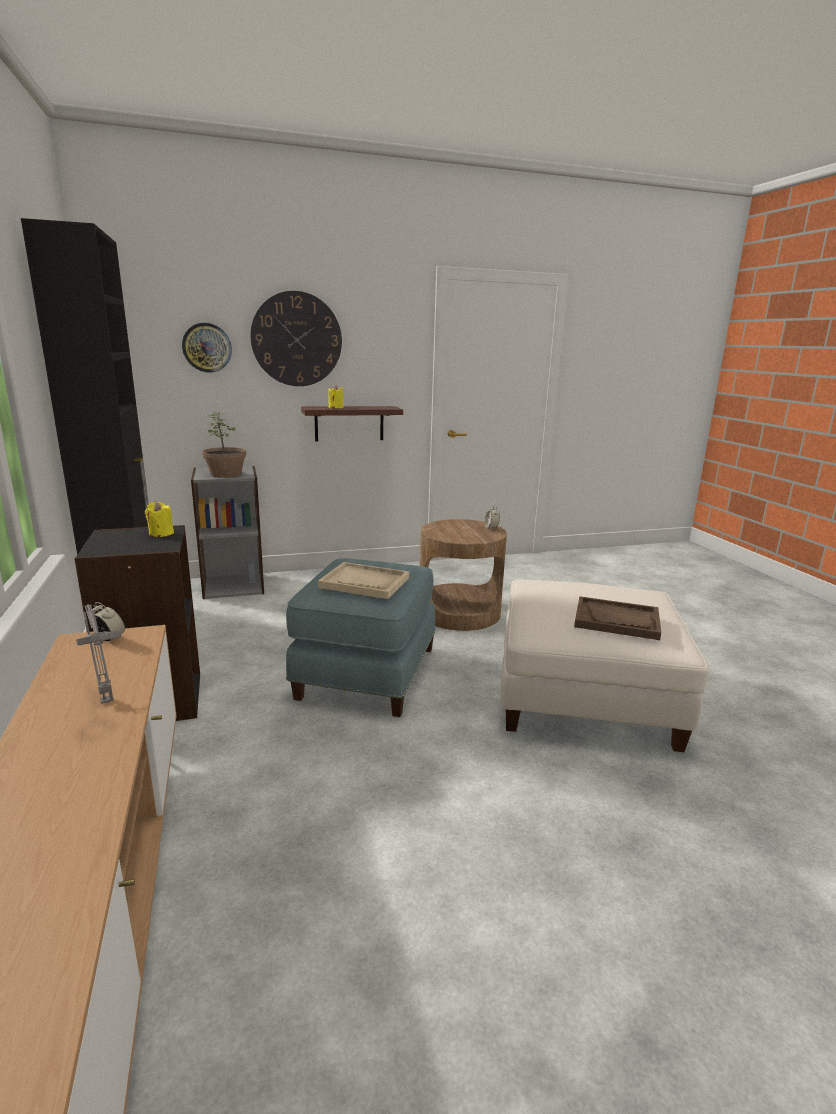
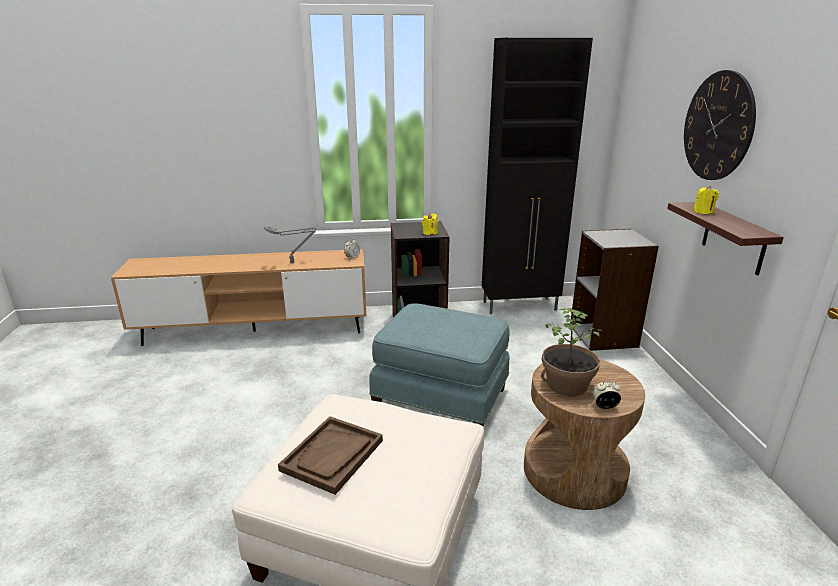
camera: 100 degrees right, 5 degrees up
(207, 347) = (663, 125): wall clock -> none
(226, 474) = (610, 238): potted plant -> potted plant (567, 385)
(365, 582) = (428, 322): beige tray -> none

